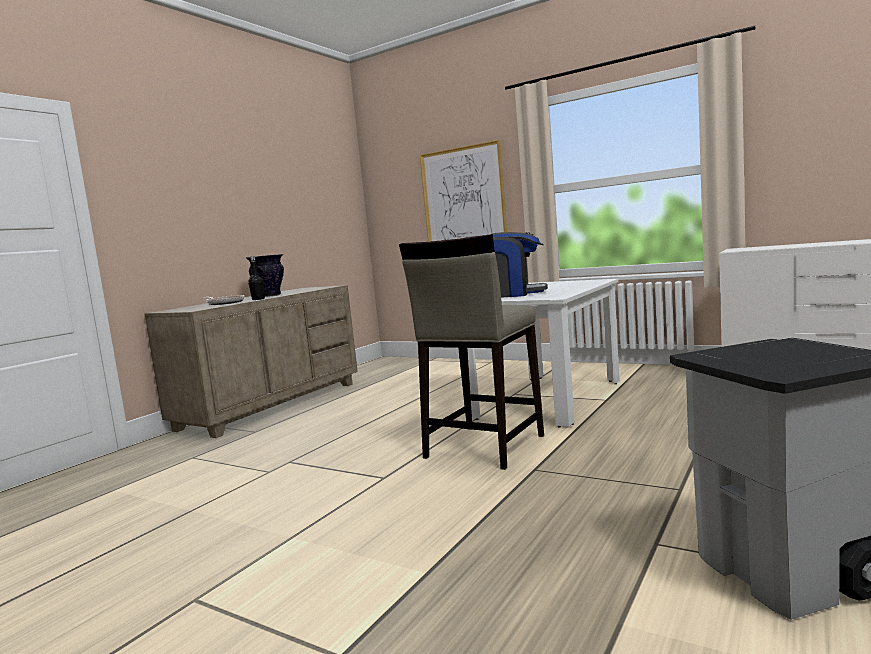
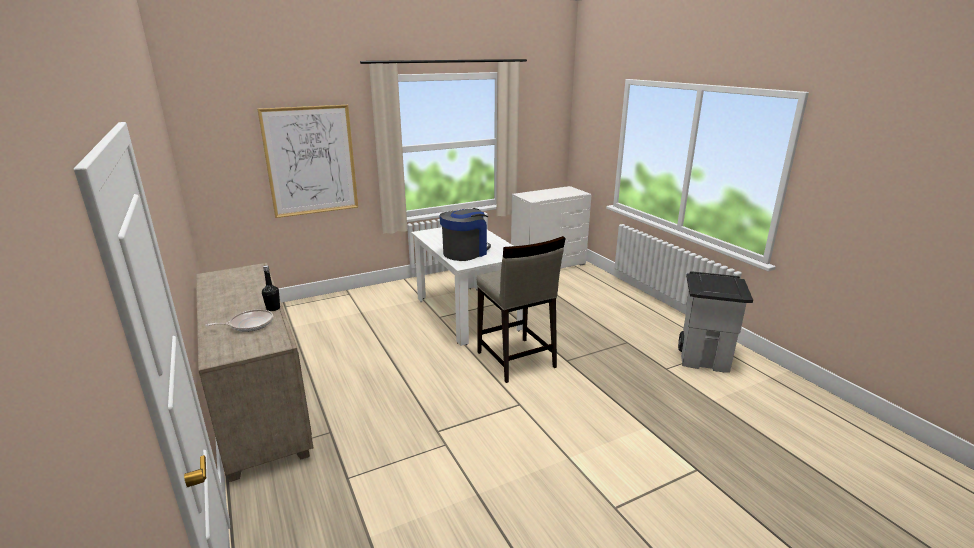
camera: 60 degrees left, 15 degrees up
(270, 295) = (247, 299): vase -> none

